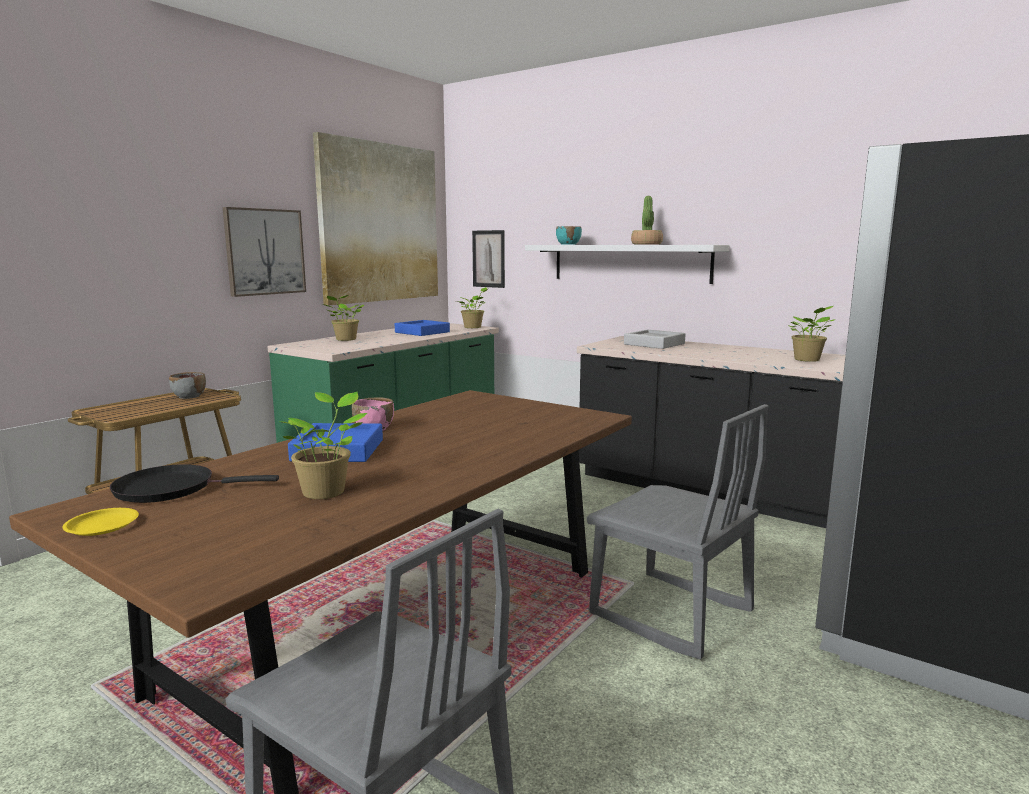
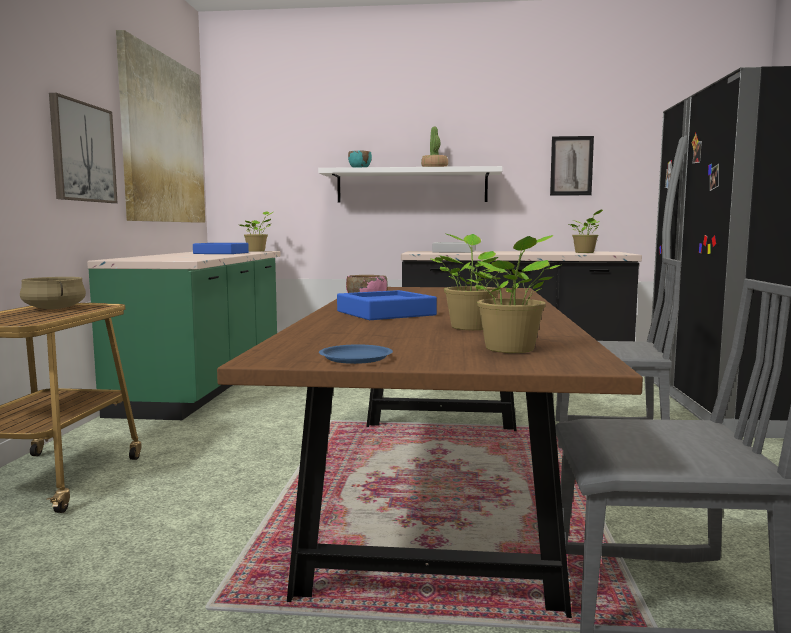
camera: 30 degrees left, 5 degrees down
(102, 526) = (356, 358): yellow plate -> blue plate
(171, 489) = (326, 339): black frying pan -> none
(189, 396) = (55, 308): grey bowl -> beige cooking pot
(345, 339) = (162, 256): potted plant -> potted plant (511, 350)
(488, 259) = (259, 185): picture -> picture (571, 166)

